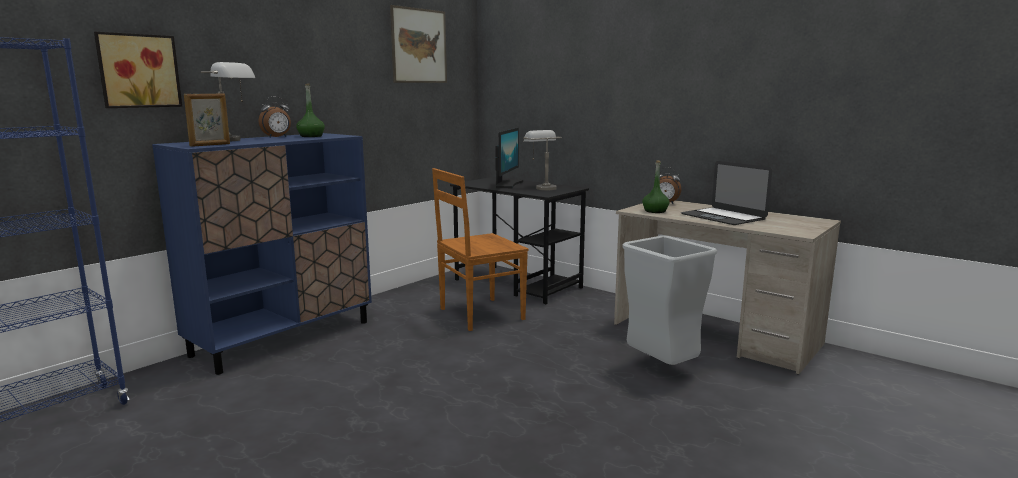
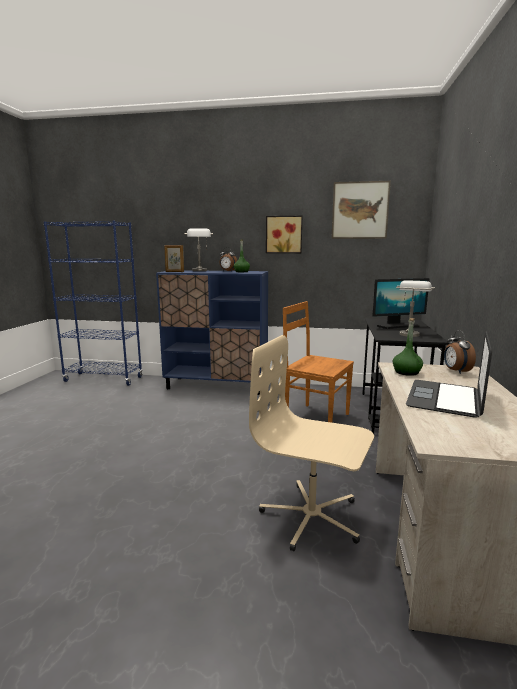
camera: 60 degrees right, 0 degrees up
(138, 71) = (170, 234): picture -> picture (284, 234)
(660, 368) = (311, 517): grey trash can -> beige office chair

